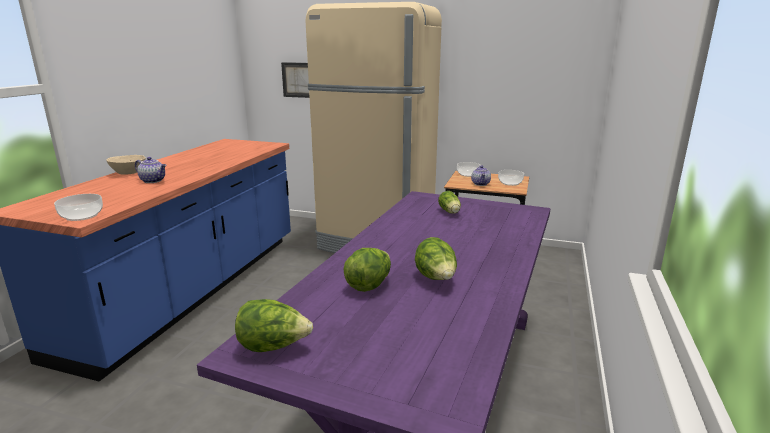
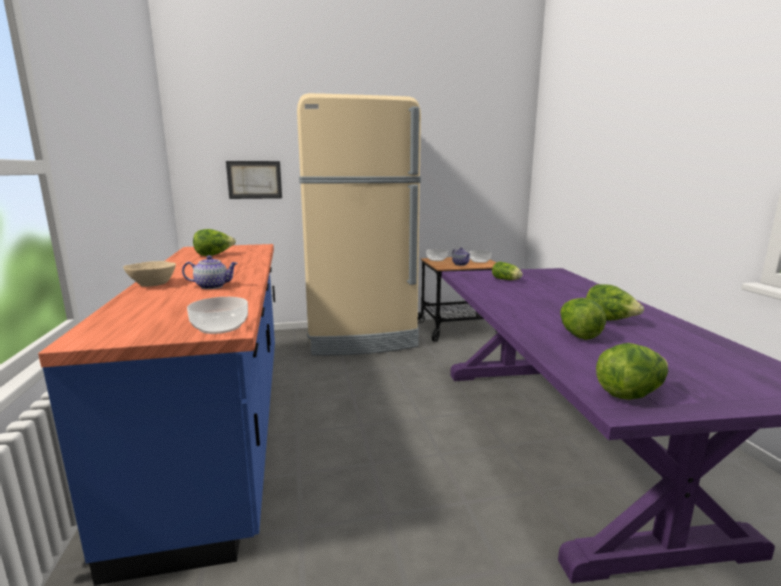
camera: 30 degrees left, 5 degrees down
(221, 150) = (214, 255): none -> lettuce

